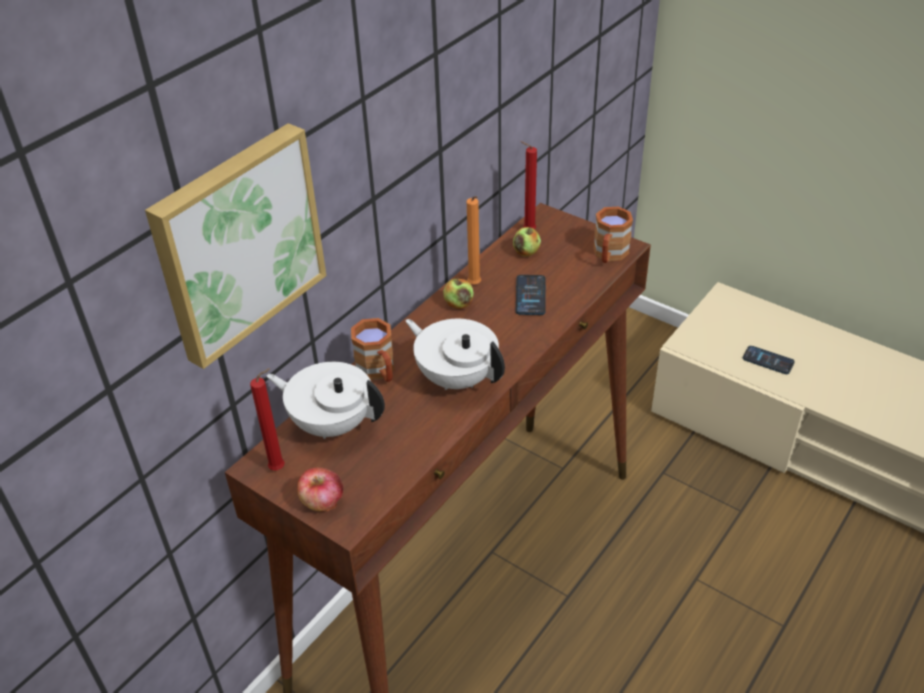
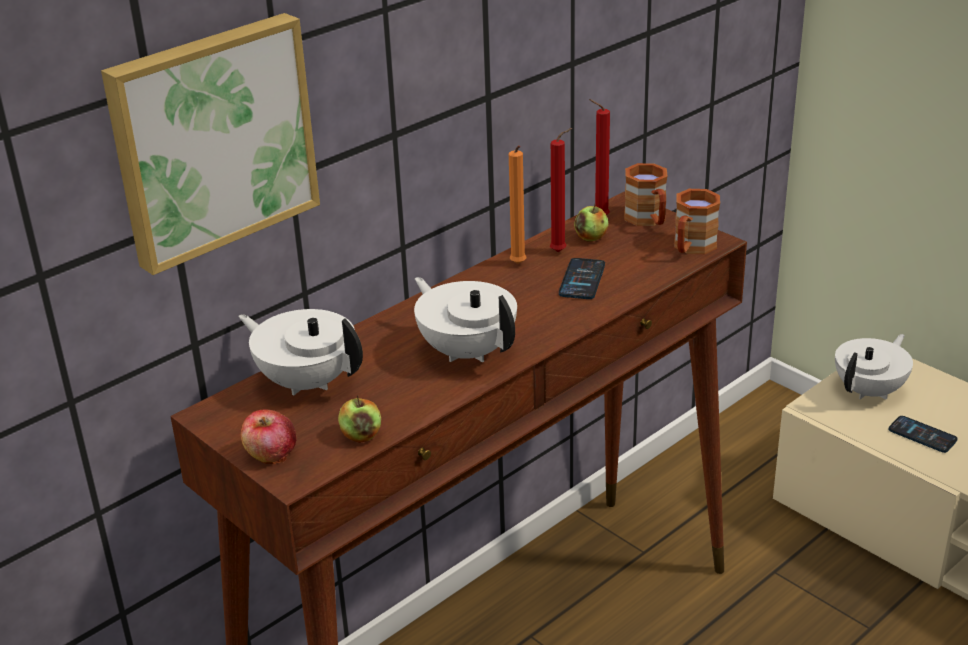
camera: 10 degrees right, 10 degrees down
(280, 468) = (233, 418): red candle -> red candle (561, 252)
(379, 371) = (377, 337): brown mug -> brown mug (648, 220)
(458, 304) = (493, 281): apple -> apple (361, 435)
(722, 325) = (870, 391): none -> white teapot

